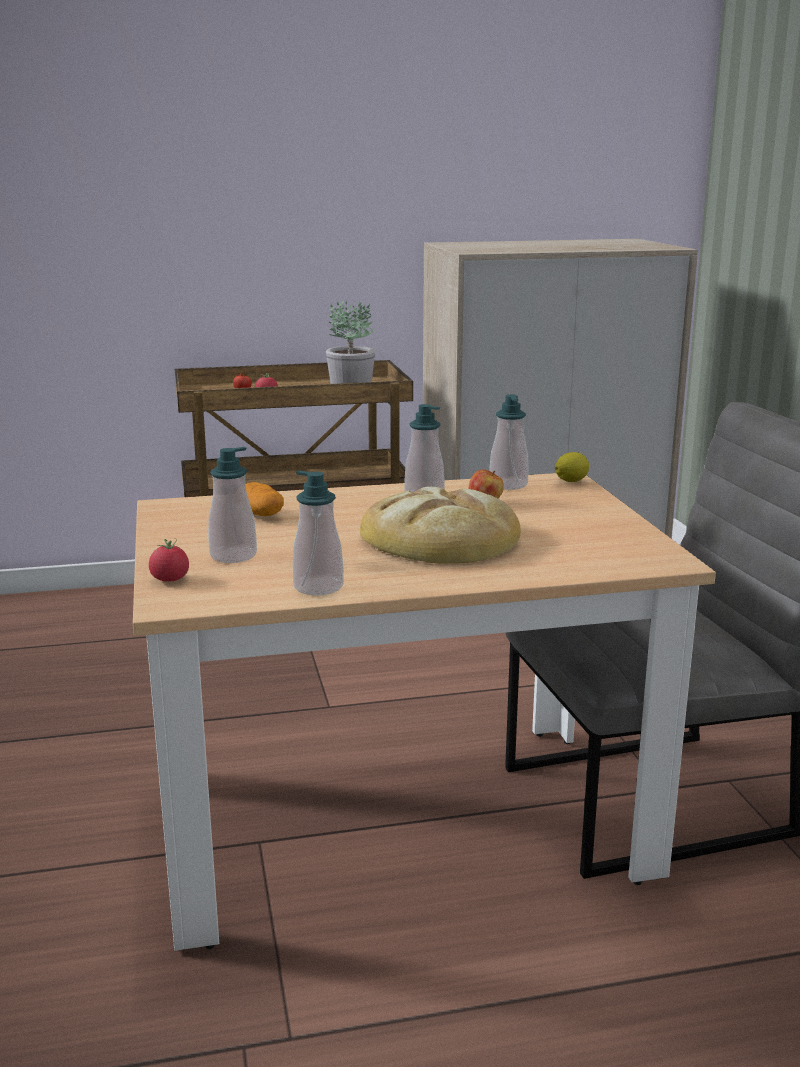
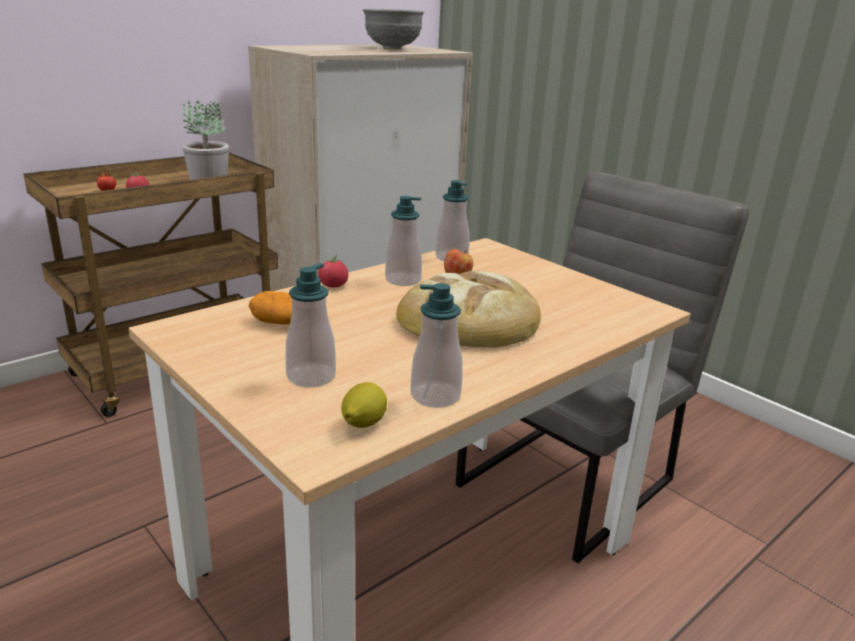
camera: 30 degrees left, 5 degrees up
(170, 579) = (280, 422): tomato -> tomato (333, 286)
(570, 481) = (491, 248): lemon -> lemon (363, 424)
(594, 245) = (392, 48): none -> grey bowl

